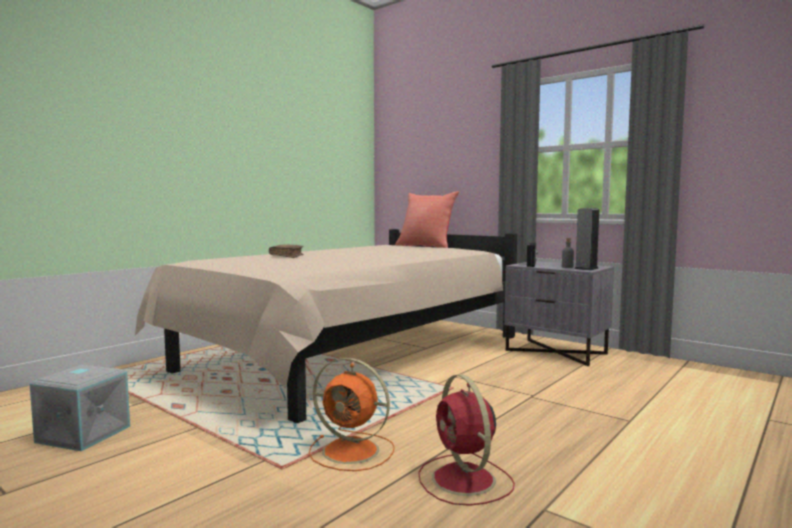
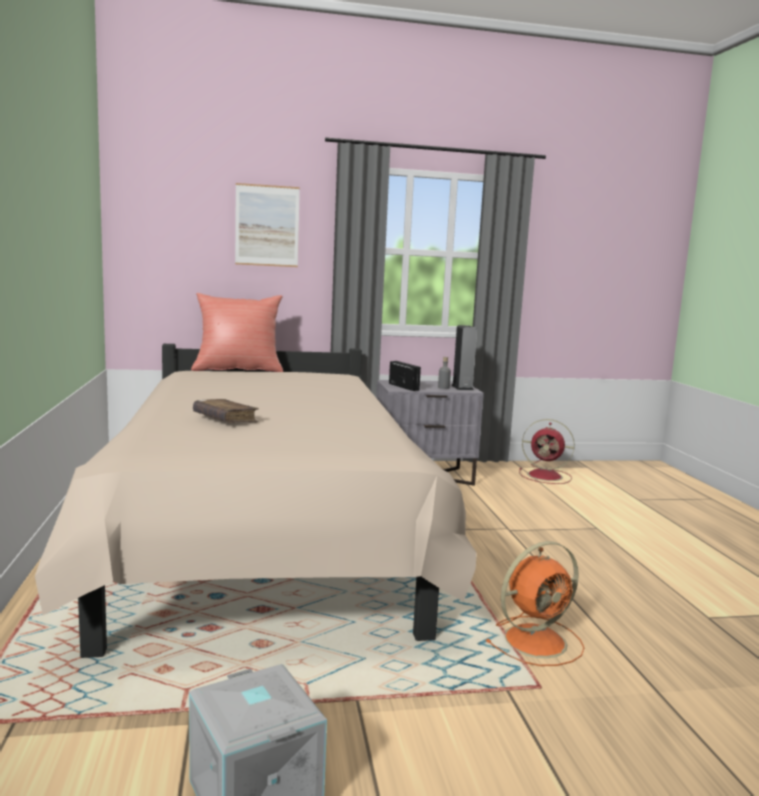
camera: 50 degrees left, 5 degrees up
(461, 141) = (267, 225): none -> picture
(465, 480) = (641, 622): red fan -> red fan (546, 476)

